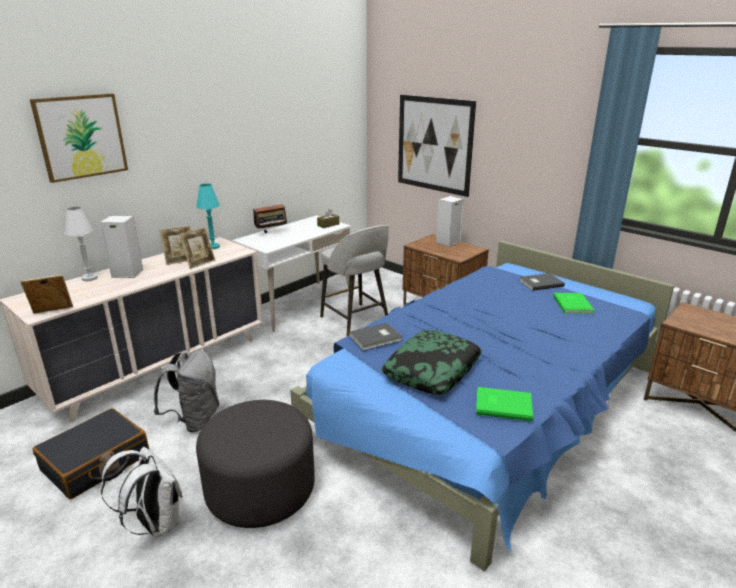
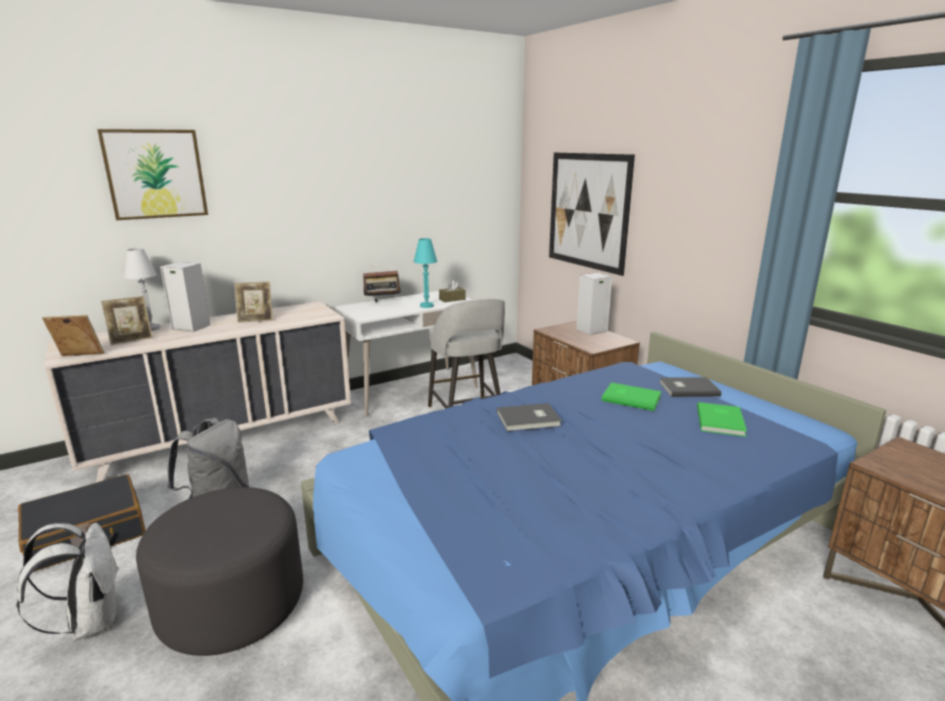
camera: 15 degrees right, 5 degrees down
(199, 263) = (272, 324): picture frame -> picture frame (131, 340)
(213, 247) = (302, 310): turquoise table lamp -> turquoise table lamp (426, 306)
(376, 338) = (421, 430): grey book -> grey book (529, 419)
(432, 370) = (464, 481): pillow -> none
(502, 404) = (528, 545): green book -> green book (630, 398)

